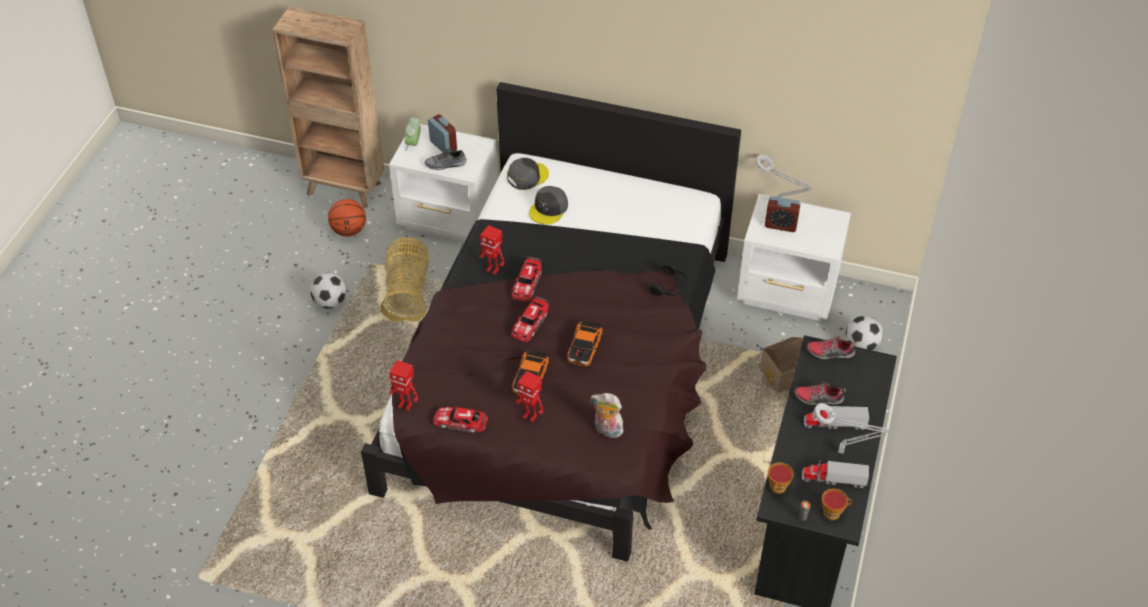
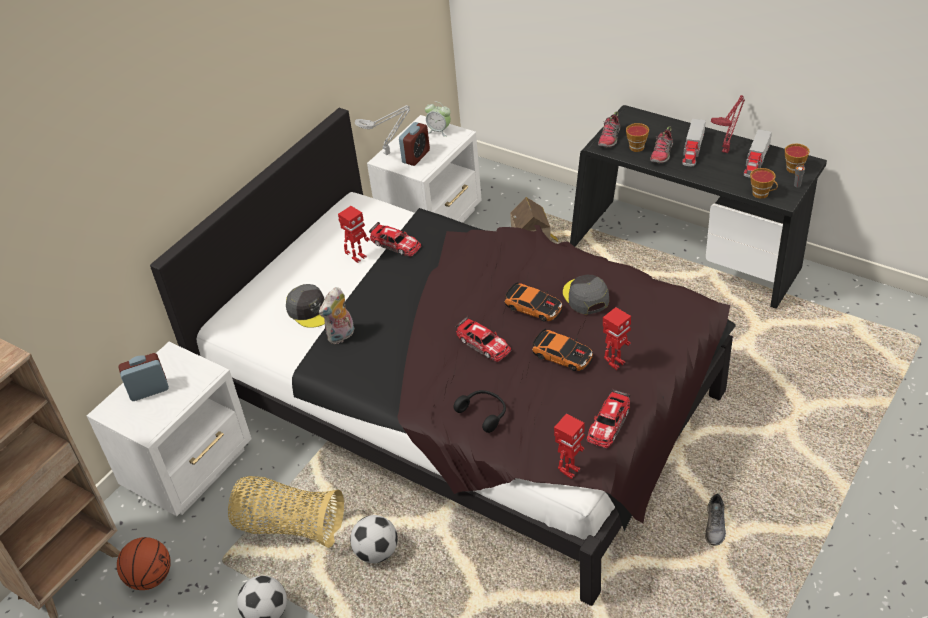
camera: 70 degrees left, 5 degrees down
(413, 144) = (128, 418): alarm clock -> alarm clock (439, 131)
(445, 165) = (184, 392): grey shoe -> grey shoe (715, 525)
(493, 269) = (382, 369): toy robot -> toy robot (358, 257)
(527, 176) = (248, 321): grey cap -> grey cap (585, 297)
(527, 283) = (420, 340): toy car -> toy car (395, 244)
(607, 430) = (649, 308): plush toy -> plush toy (341, 336)
(671, 286) = (471, 234): black headphones -> black headphones (484, 413)
(823, 375) = (635, 146): none -> cup
(843, 451) = (726, 150): grey table lamp -> red table lamp
(861, 345) = (513, 192): football -> football (377, 552)

